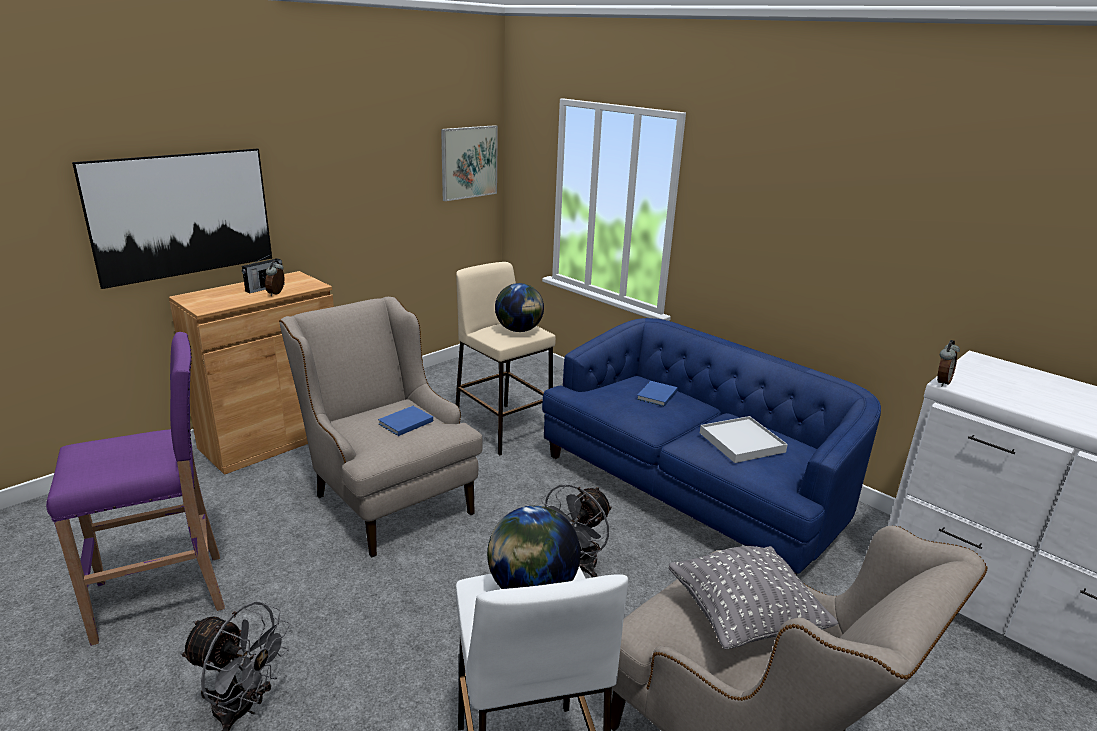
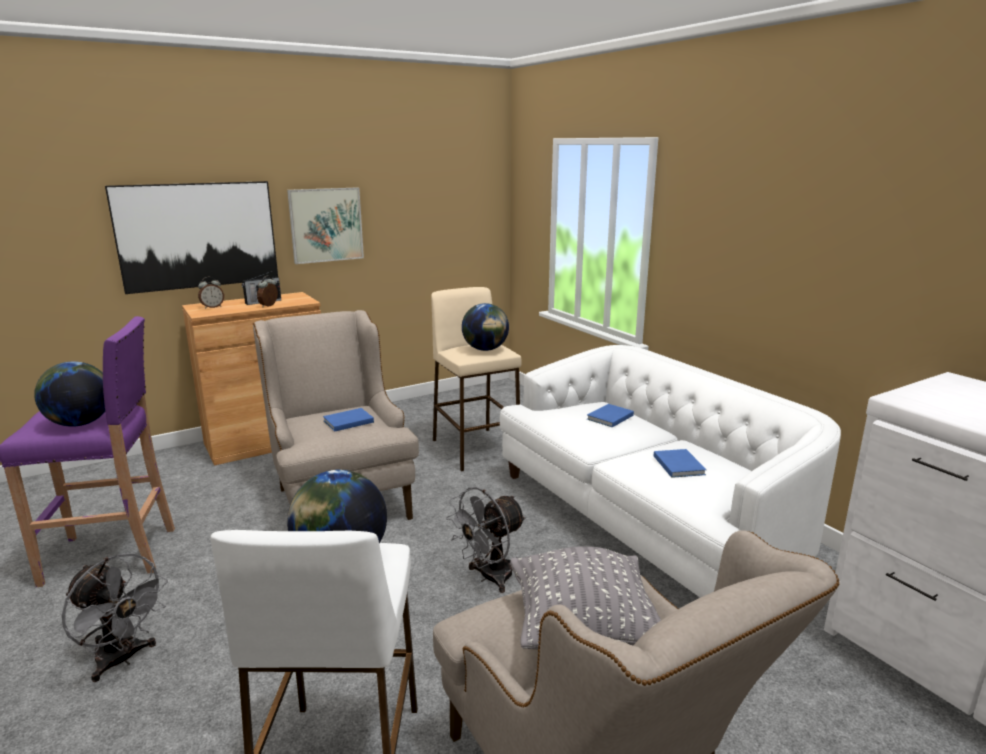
camera: 15 degrees right, 5 degrees down
(132, 460) = (80, 423): none -> globe
(469, 162) = (474, 203): picture -> picture (326, 225)
(694, 489) = (646, 519): blue sofa -> white sofa
(741, 442) = (679, 464): white tray -> blue book
(941, 382) = (888, 397): alarm clock -> alarm clock (212, 307)

